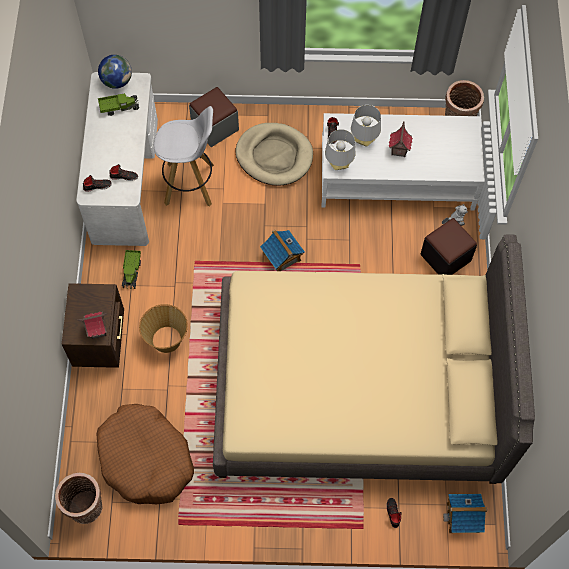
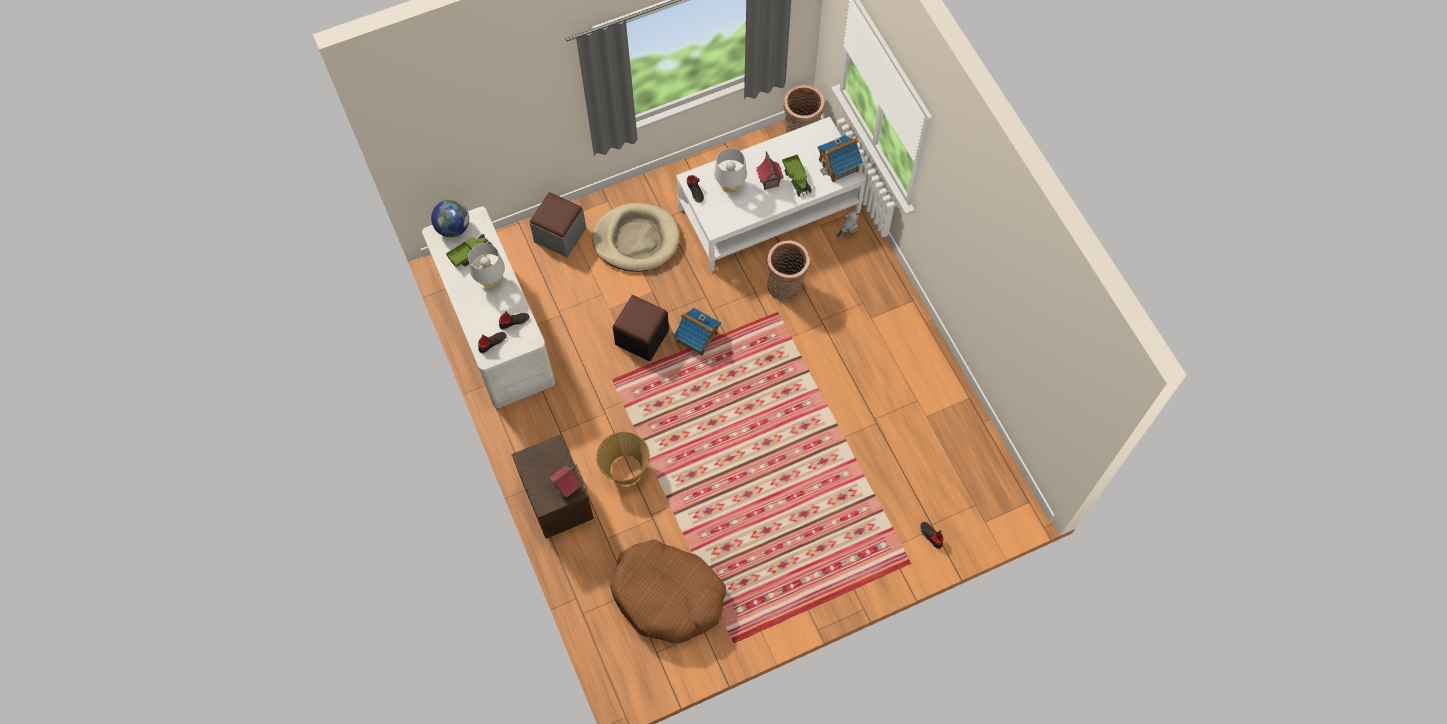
camera: 25 degrees left, 0 degrees up
(87, 508) = (635, 670): basket -> basket (786, 287)
(132, 272) = (553, 418): toy truck -> toy truck (797, 179)
(190, 184) = (566, 304): white stool -> none
(339, 164) = (718, 220): grey table lamp -> grey table lamp (491, 281)
(357, 388) = (837, 433): beige bed -> none
(445, 257) = (856, 270): black ottoman -> black ottoman (642, 337)
(463, 517) = (997, 509): toy house -> toy house (839, 165)

